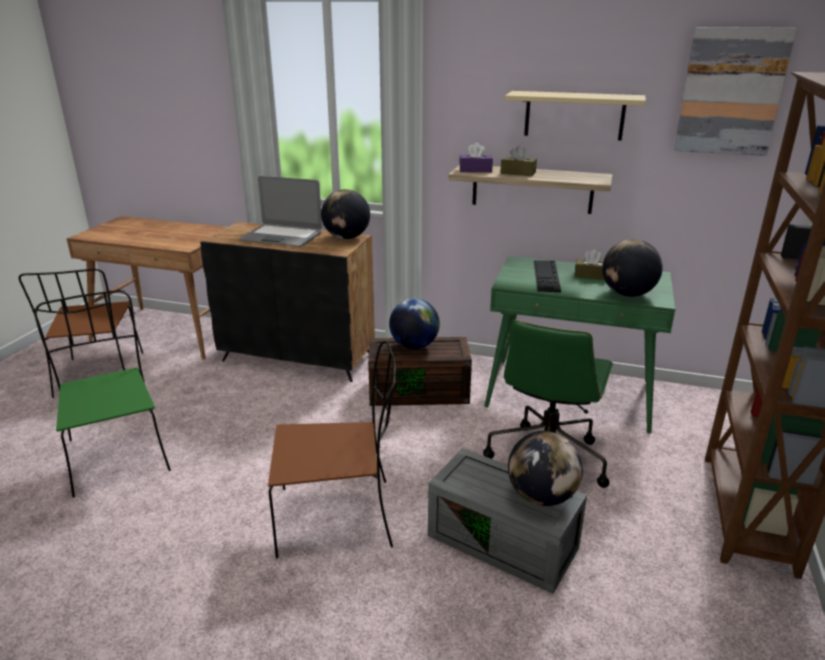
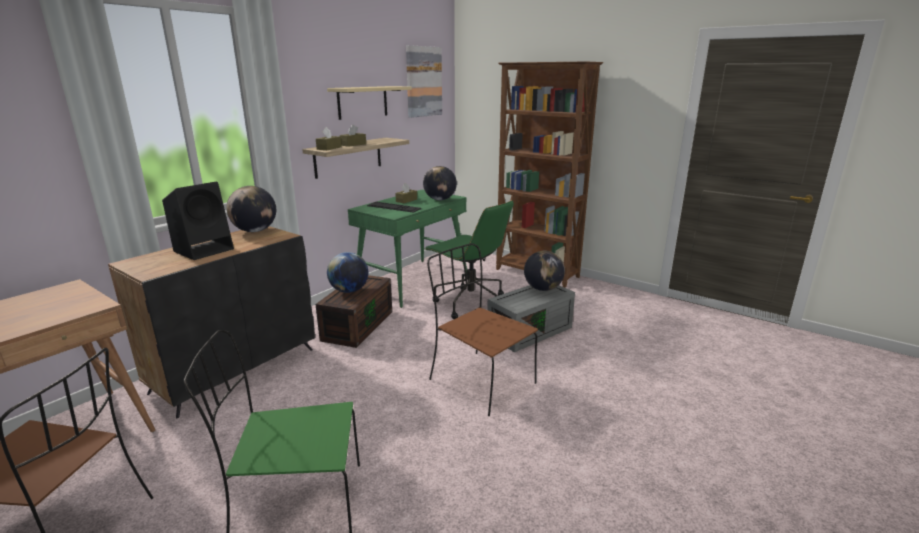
camera: 70 degrees left, 5 degrees down
(281, 237) = (205, 250): laptop -> black speaker
(339, 517) = (480, 381): brown chair -> brown chair turned 60 degrees counterclockwise
(475, 170) = (329, 148): purple tissue box -> brown tissue box

